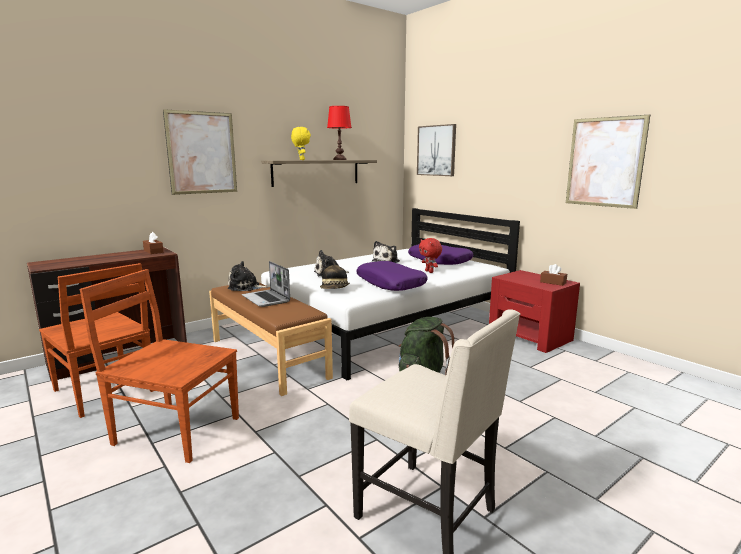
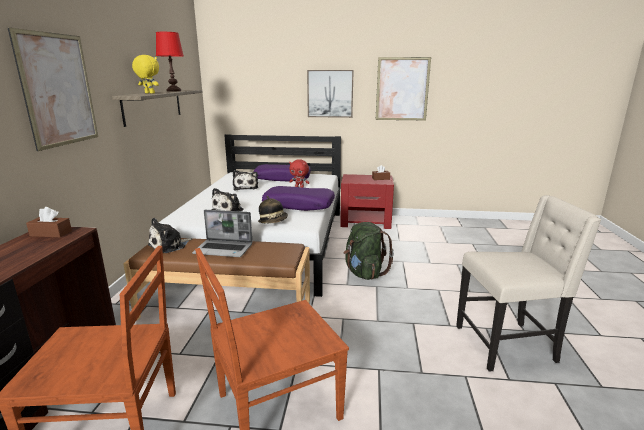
camera: 45 degrees left, 5 degrees up
(436, 150) = (245, 79): picture -> picture (330, 93)

